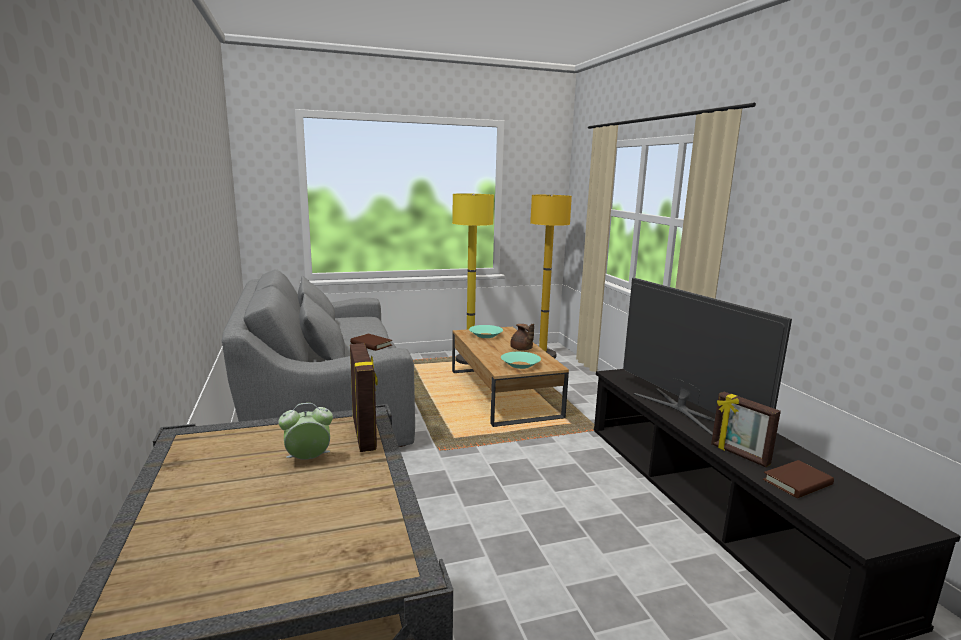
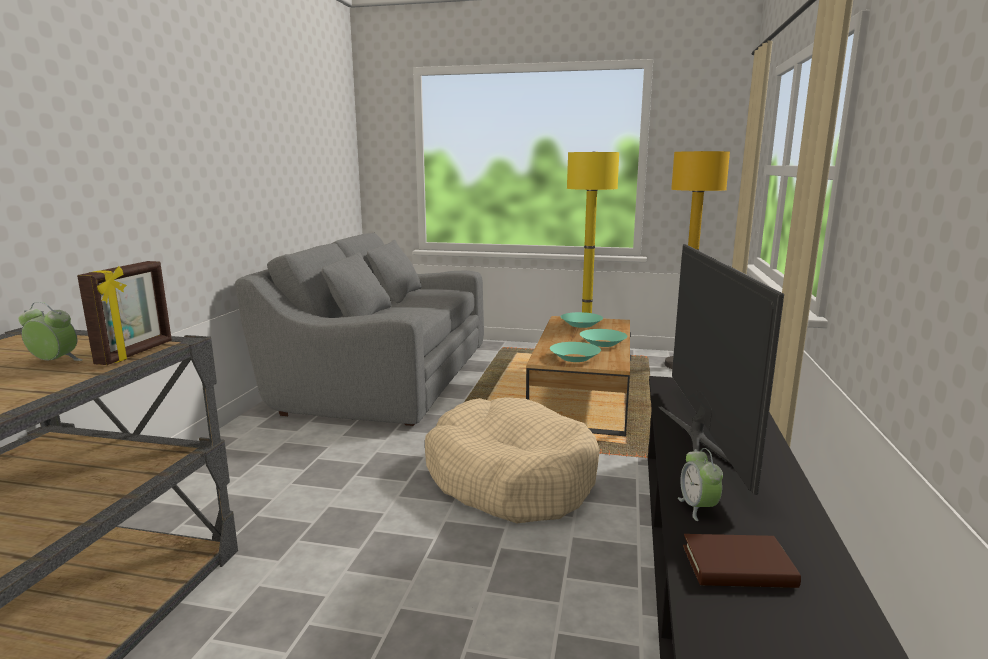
camera: 30 degrees right, 0 degrees up
(371, 344) = (412, 312): brown book -> none
(522, 349) = (602, 343): brown teapot -> turquoise bowl
(526, 469) = (510, 478): none -> beige dog bed
(739, 455) = (698, 508): picture frame -> alarm clock

